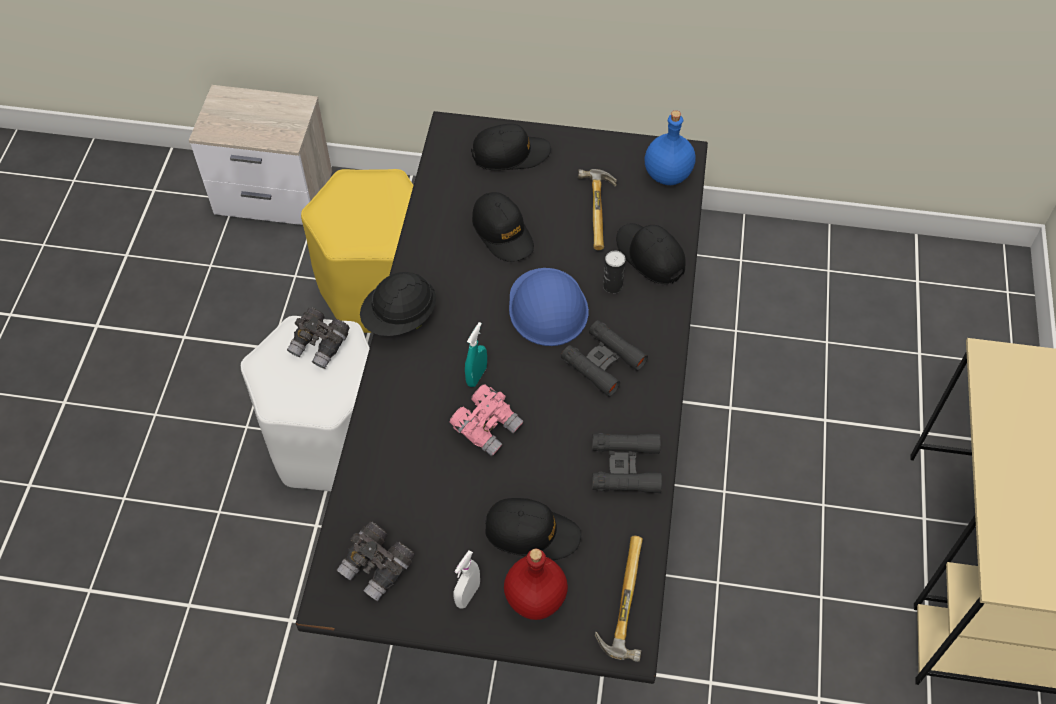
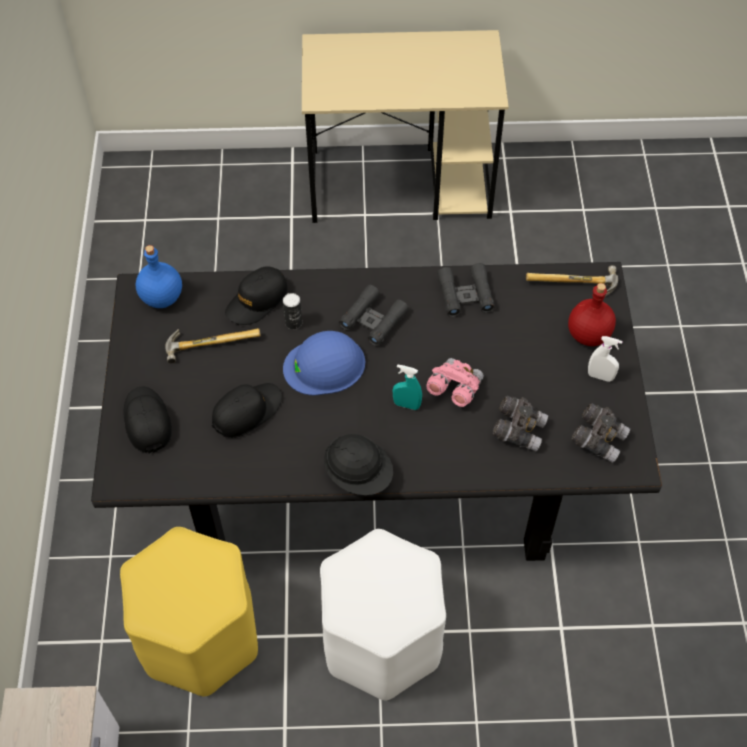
camera: 100 degrees left, 0 degrees up
(320, 345) = (355, 586): grey binoculars -> grey binoculars (518, 430)
(532, 533) = (537, 345): black cap -> none

